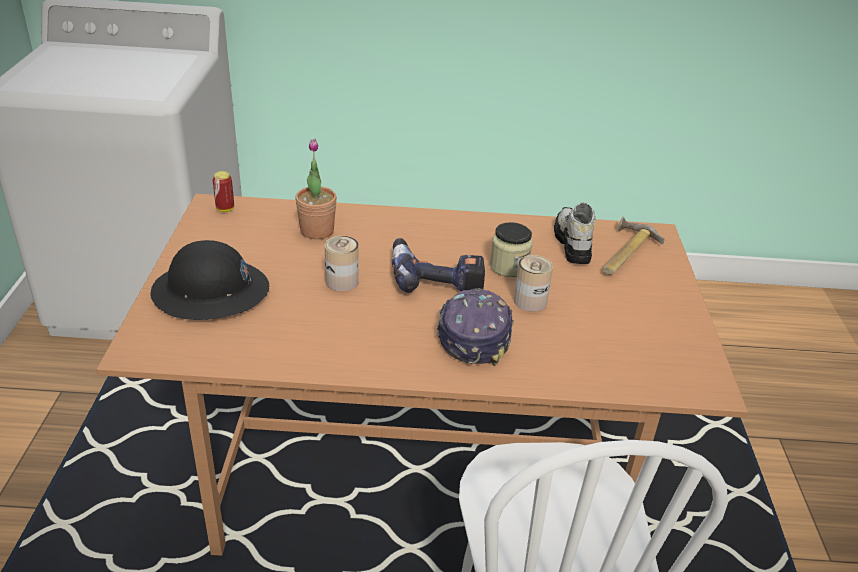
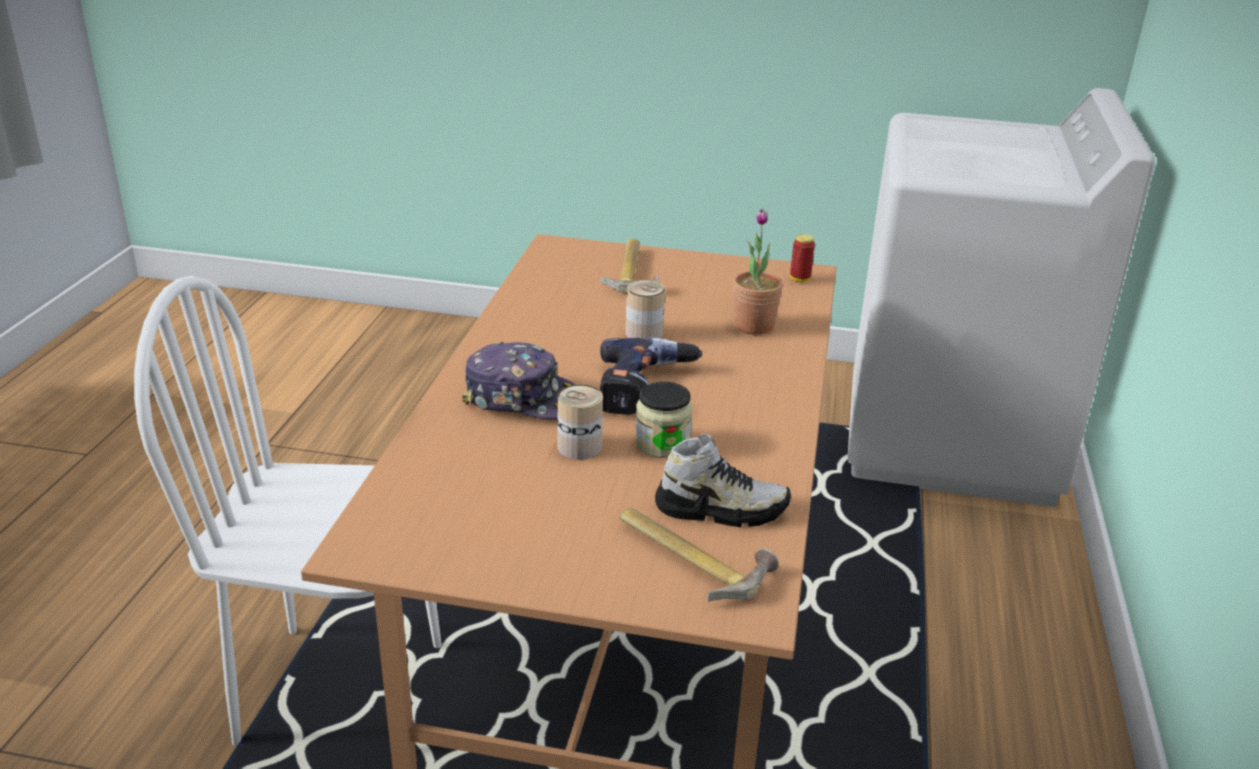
camera: 100 degrees right, 5 degrees down
(211, 292) = (634, 272): black hard hat -> hammer

